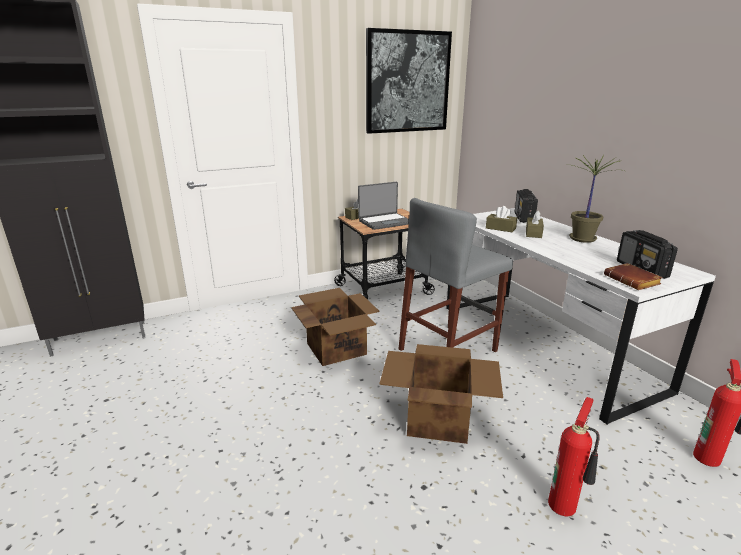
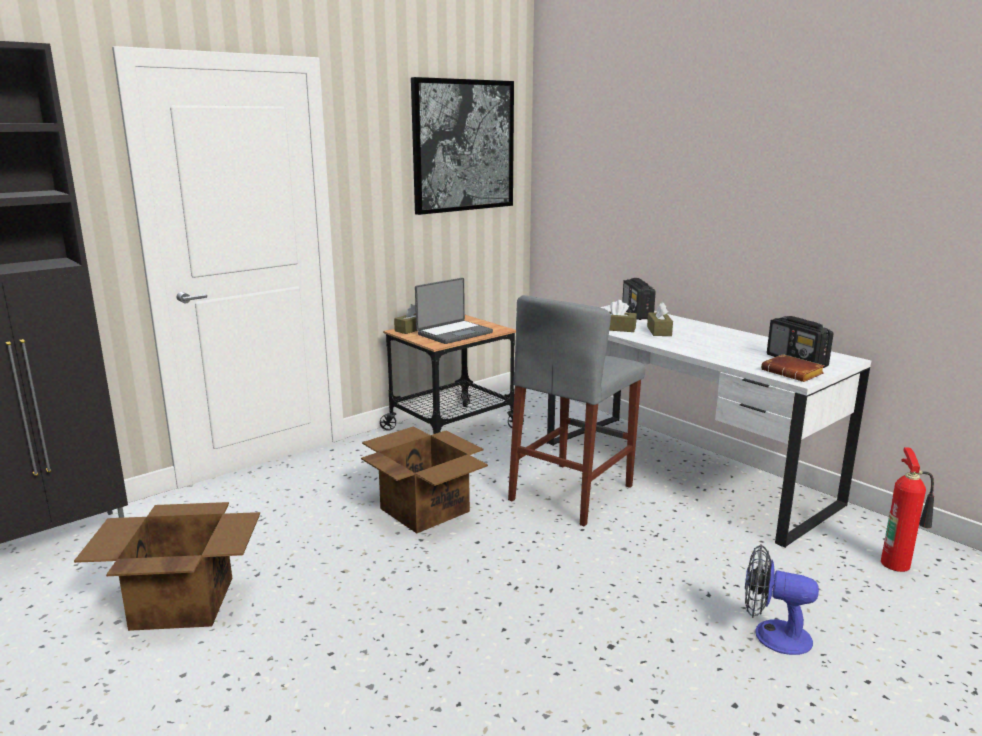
camera: 15 degrees left, 5 degrees down
(437, 418) = (593, 572): cardboard box -> cardboard box (181, 602)
(565, 505) = (772, 635): fire extinguisher -> fan
(583, 239) = (718, 334): potted plant -> none

